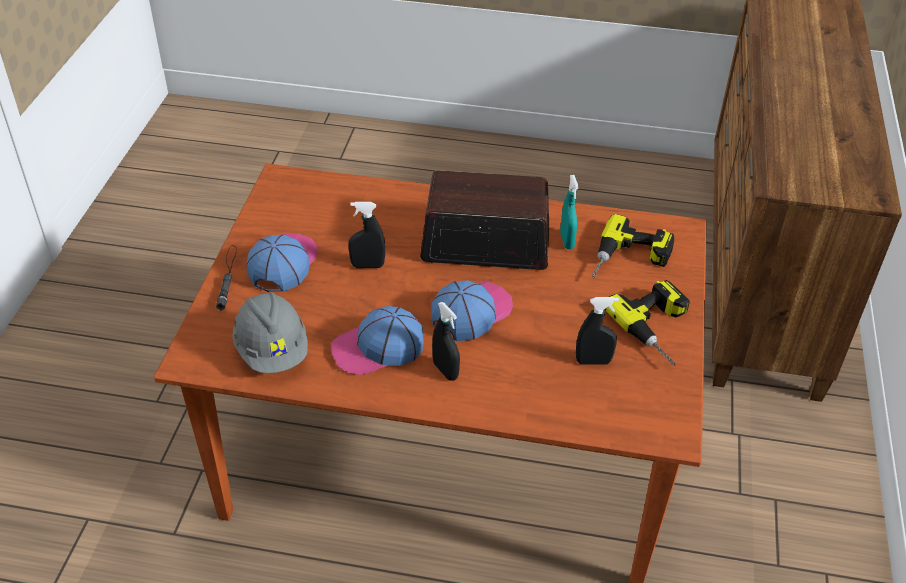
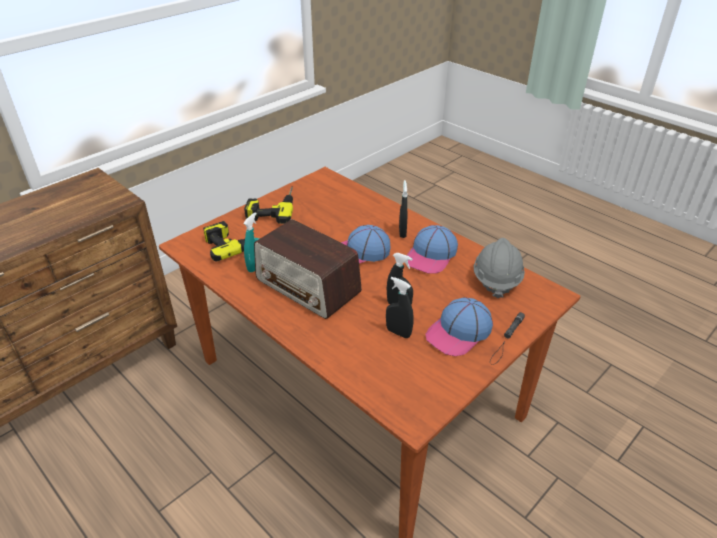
camera: 145 degrees left, 5 degrees down
(377, 348) = (431, 256): cap -> cap turned 105 degrees clockwise
(593, 361) = (323, 208): black spray bottle -> black spray bottle (398, 332)

